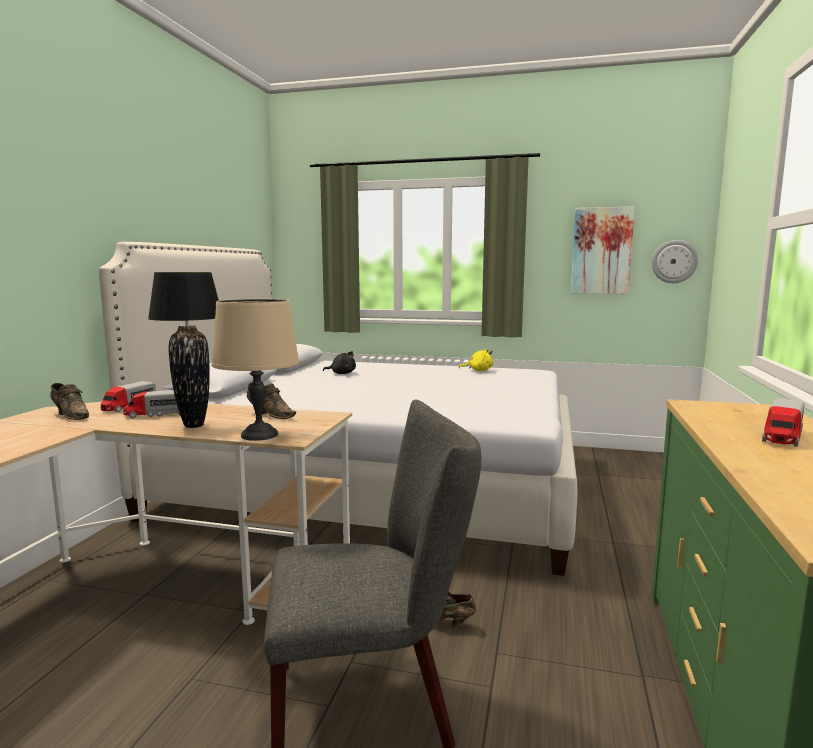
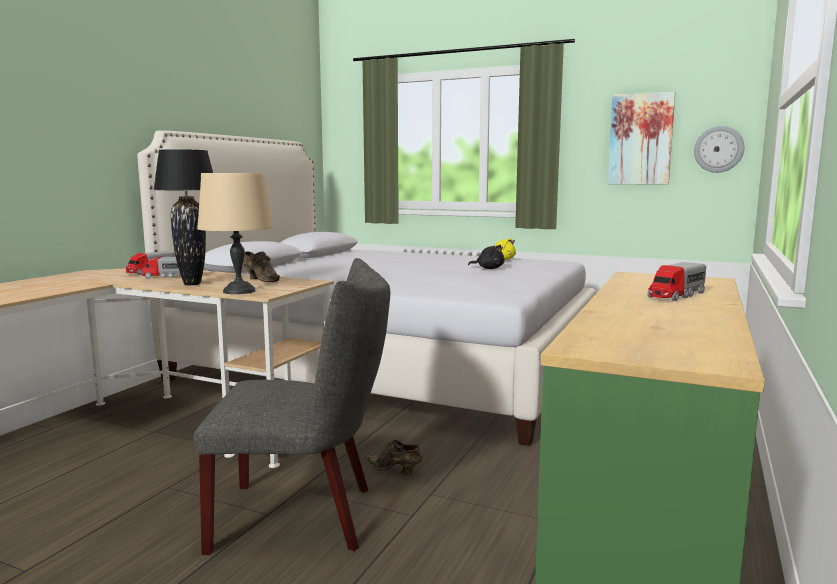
camera: 10 degrees right, 0 degrees up
(71, 415) = (101, 275): brown shoe -> none
(342, 373) = (365, 259): black plush toy -> black plush toy (488, 268)

